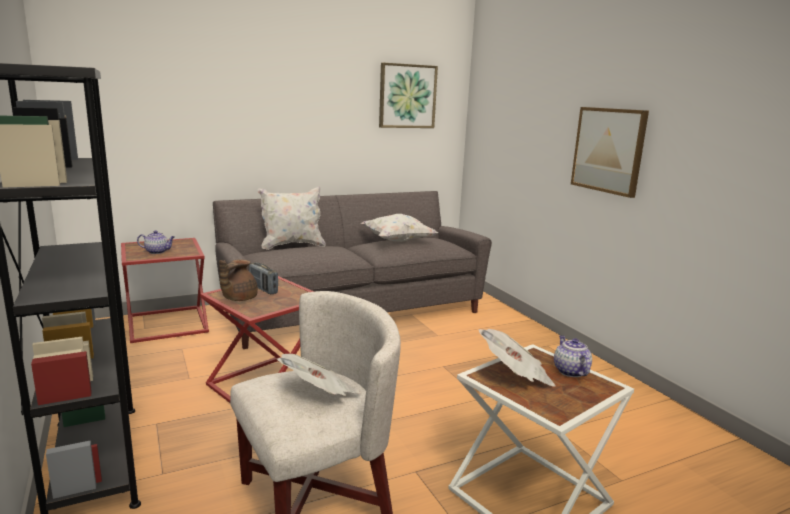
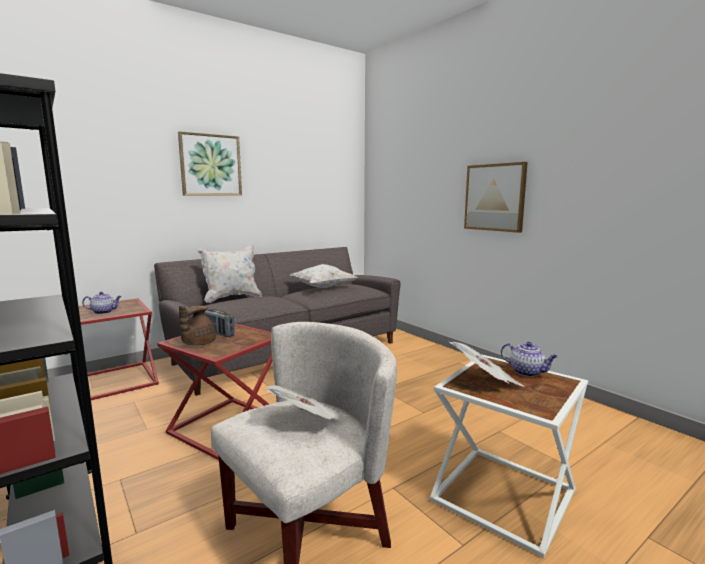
camera: 10 degrees left, 5 degrees down
(407, 96) = (317, 169): picture -> picture (210, 165)
(570, 371) = (527, 372): teapot -> teapot turned 150 degrees clockwise

